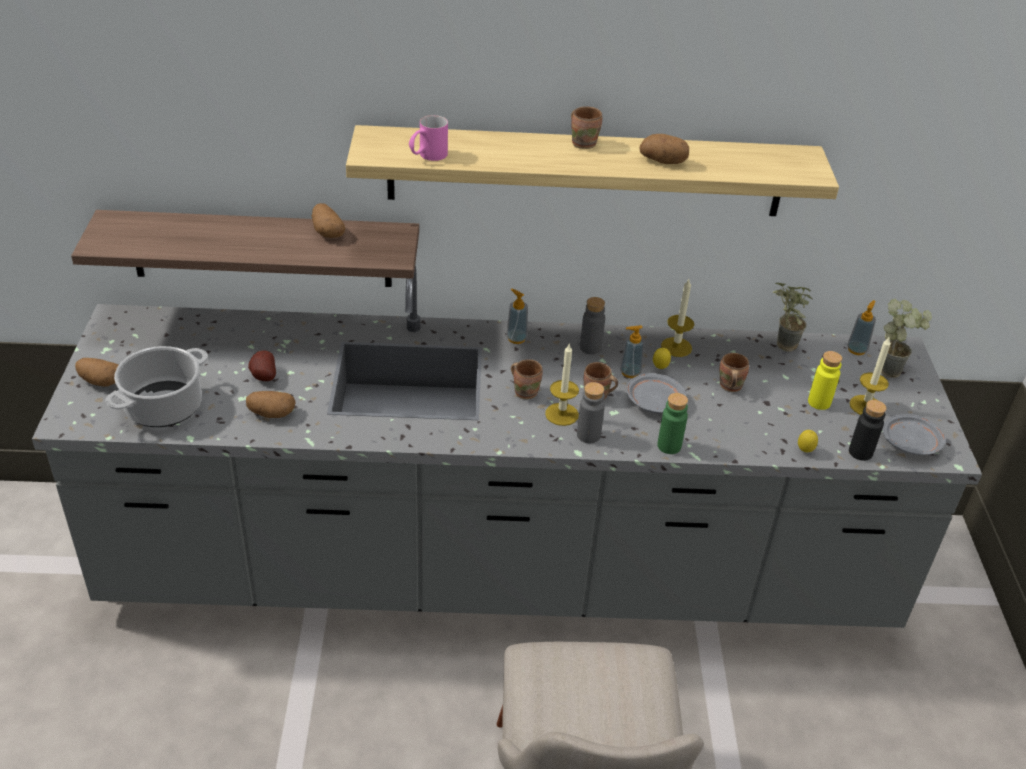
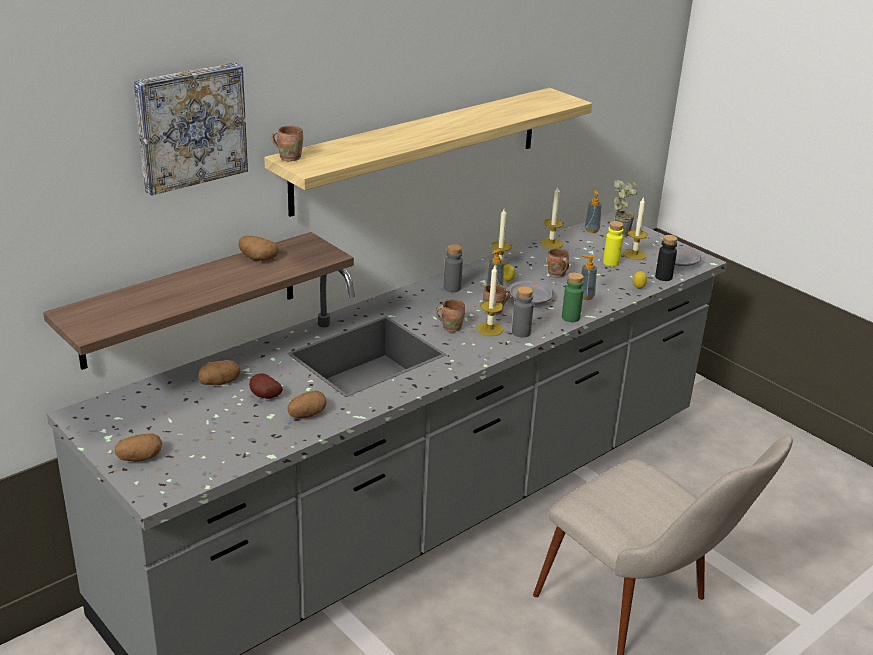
camera: 40 degrees left, 10 degrees down
(163, 408) = (220, 449): cooking pot -> none
(258, 69) = (190, 126): none -> picture
(427, 156) = (348, 157): pink mug -> none
(516, 338) = (400, 302): soap dispenser -> soap dispenser (585, 296)
(584, 143) = (426, 122): brown mug -> brown mug (289, 157)
(663, 161) = (486, 118): potato -> potato (219, 382)
(780, 345) = (551, 243): potted plant -> candle

